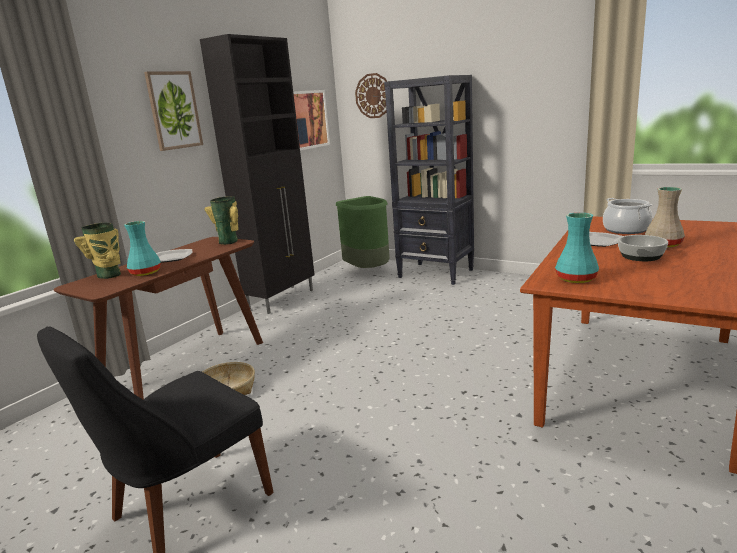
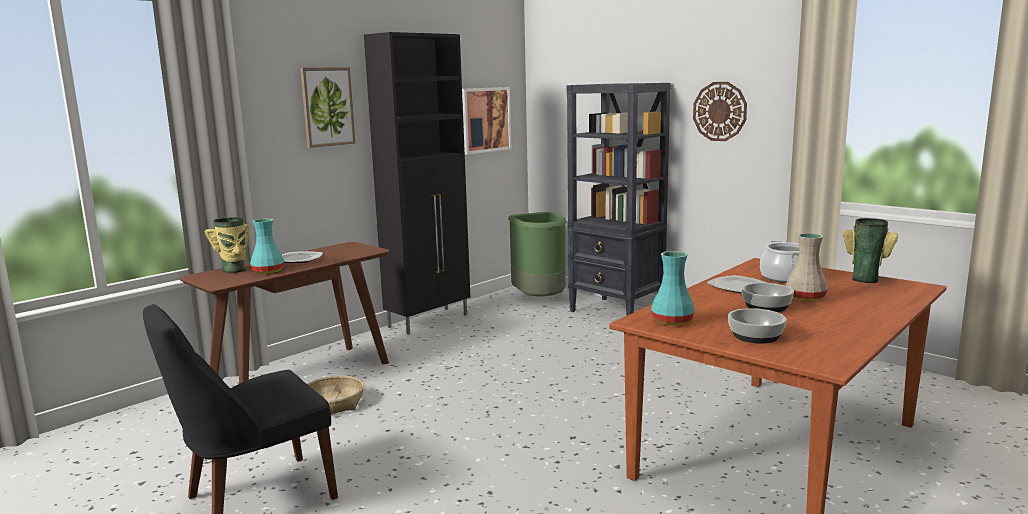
camera: 10 degrees right, 5 degrees down
(229, 241) = (365, 248): vase -> vase (866, 279)
(373, 96) = (565, 97): wall clock -> wall clock (719, 111)
(664, 284) = (755, 336): none -> bowl

